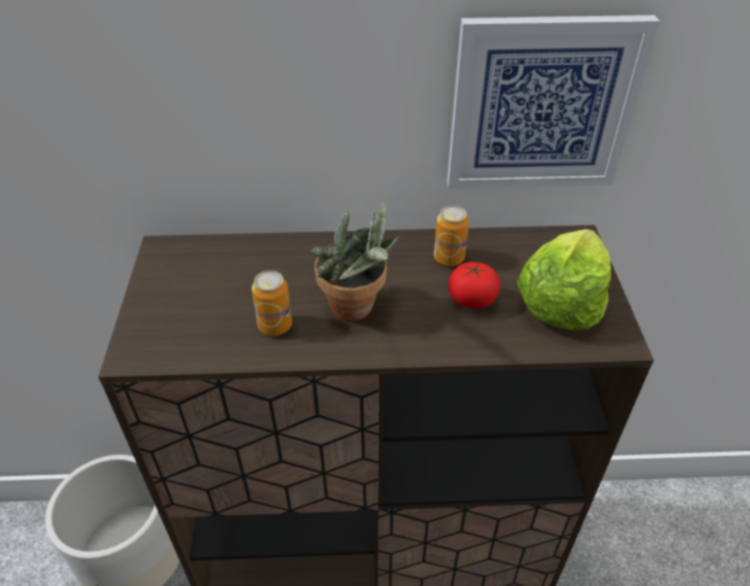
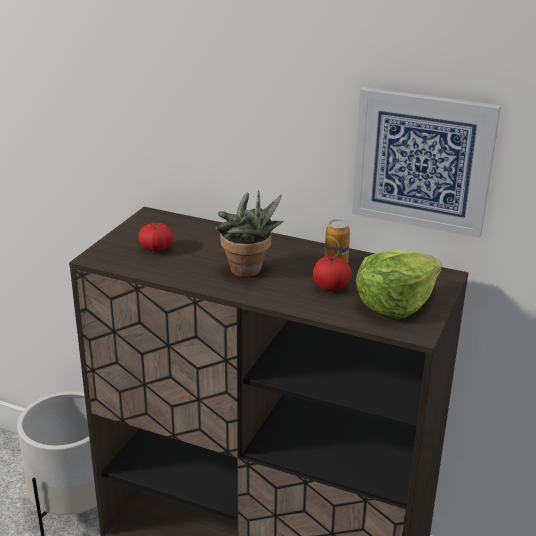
camera: 25 degrees right, 15 degrees down
(209, 307) = (156, 248): none -> tomato
(275, 325) = (189, 266): can -> none

